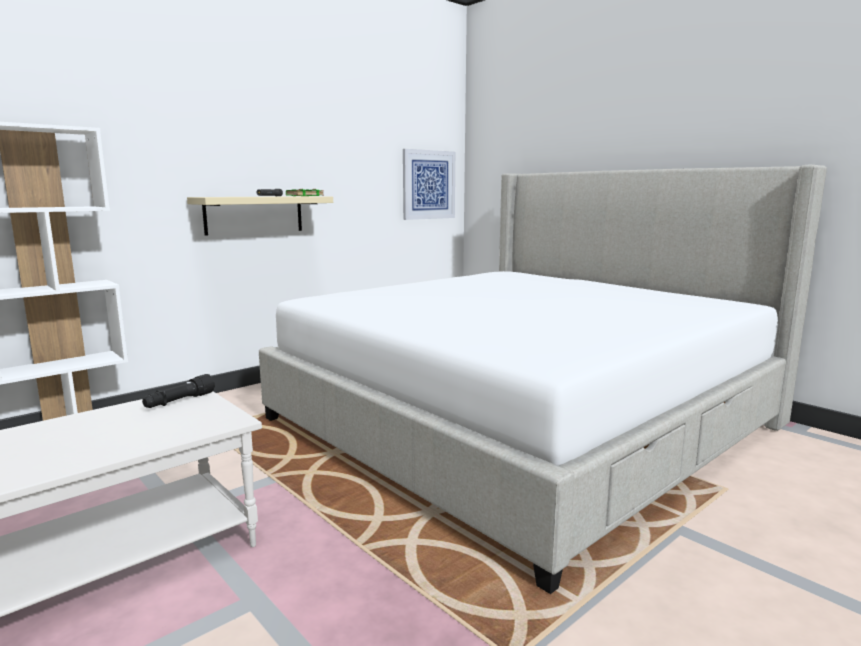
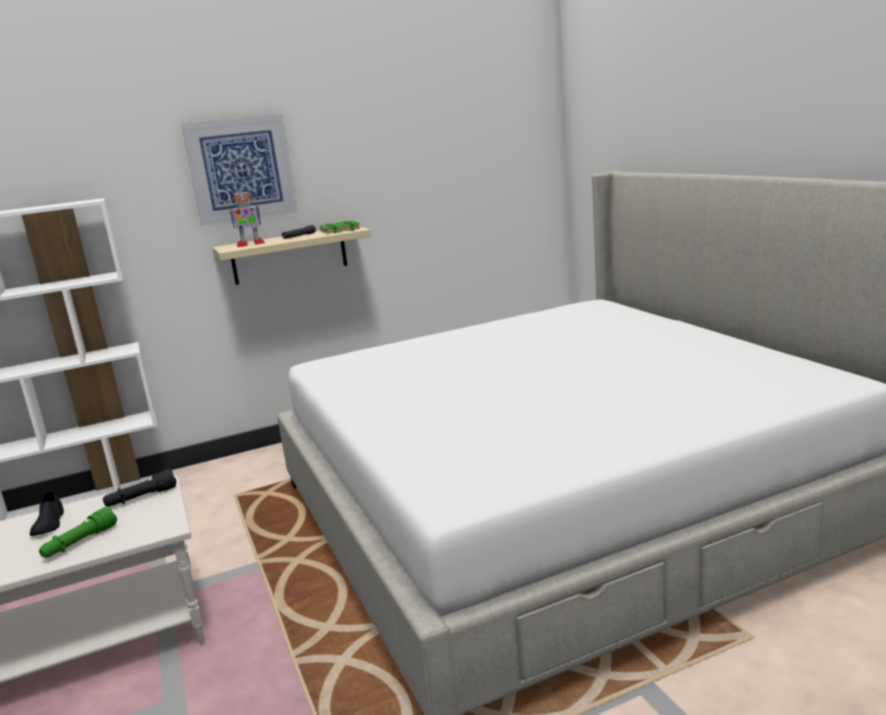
camera: 20 degrees right, 5 degrees up
(81, 425) = (49, 524): none -> black shoe
(137, 437) = (80, 543): none -> green flashlight
(227, 196) = (250, 244): none -> toy robot
(428, 185) = (514, 187): picture -> picture (241, 169)

